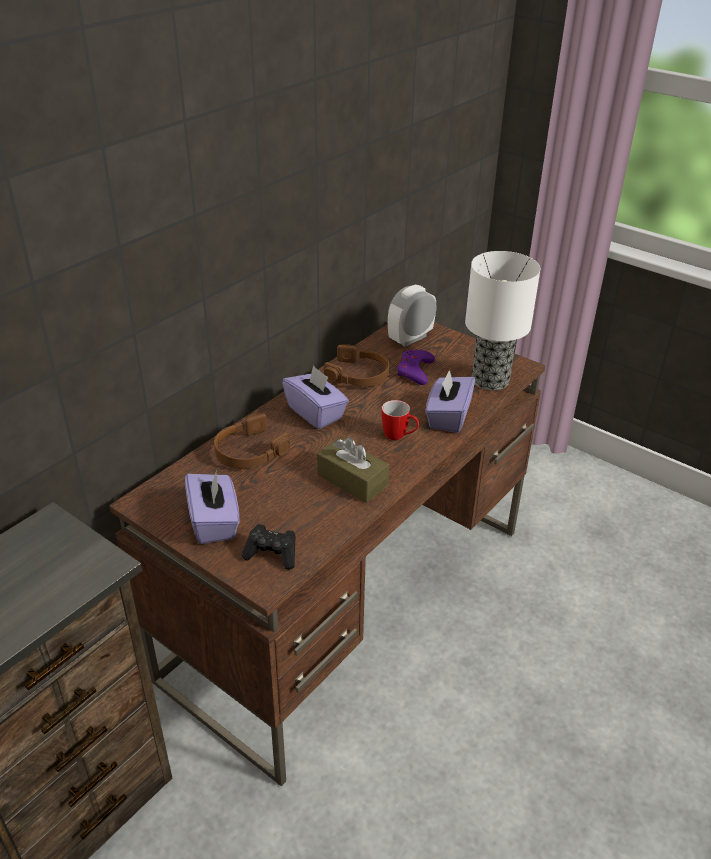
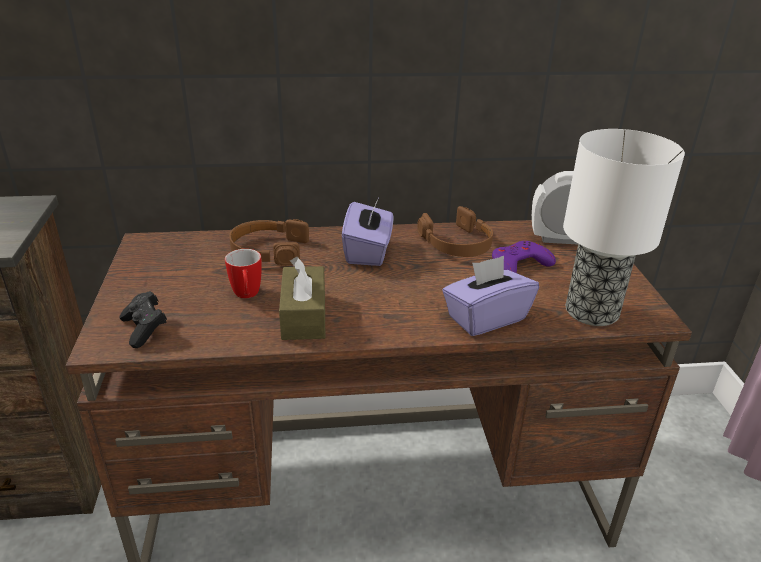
camera: 45 degrees right, 5 degrees down
(214, 522) = (156, 282): purple tissue box -> none
(399, 436) = (407, 307): mug -> mug (247, 296)

